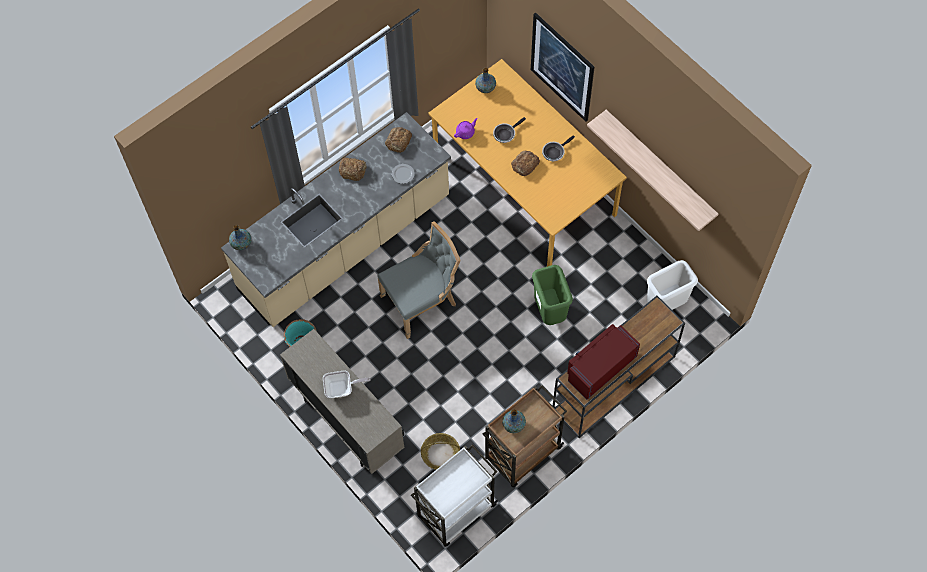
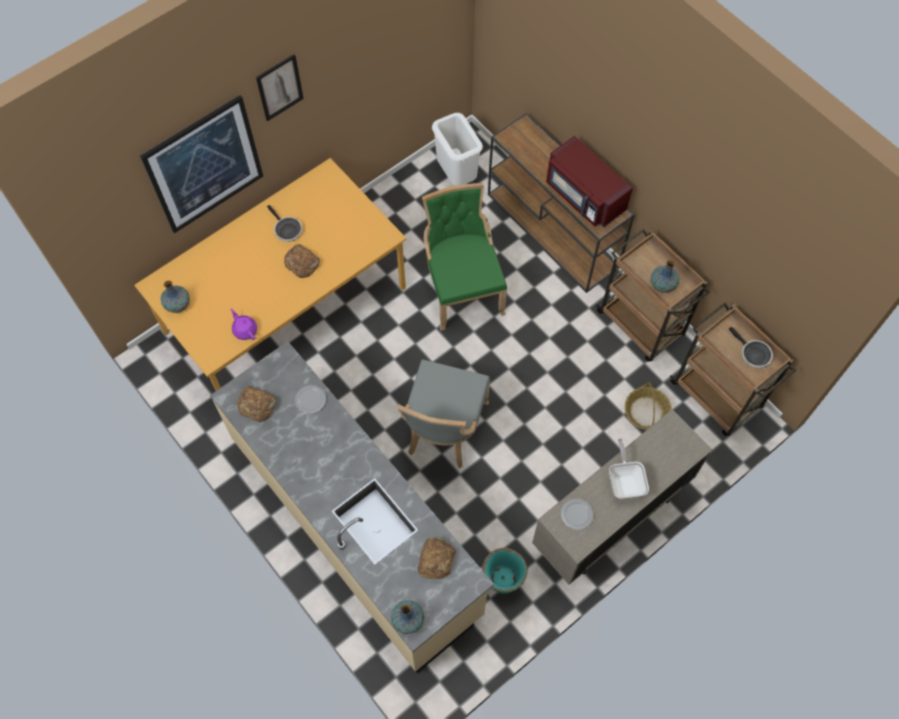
camera: 90 degrees left, 0 degrees up
(316, 354) = (576, 514): none -> plate
(352, 170) = (297, 465): bread -> bread (436, 559)
(422, 301) = (444, 430): grey chair -> grey chair turned 135 degrees counterclockwise
(455, 512) = (717, 396): white cart -> brown cart
(505, 133) = (253, 283): frying pan -> frying pan (753, 354)
(550, 312) = (462, 289): green trash can -> green chair
(616, 97) = (279, 87): none -> picture
(659, 167) = (357, 83): shelf -> none

